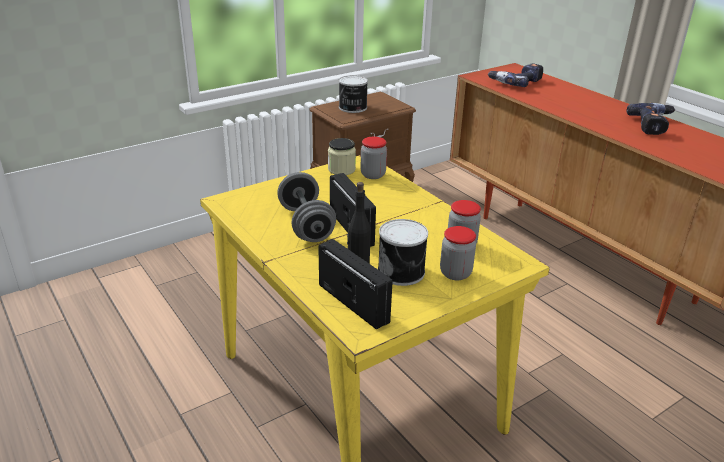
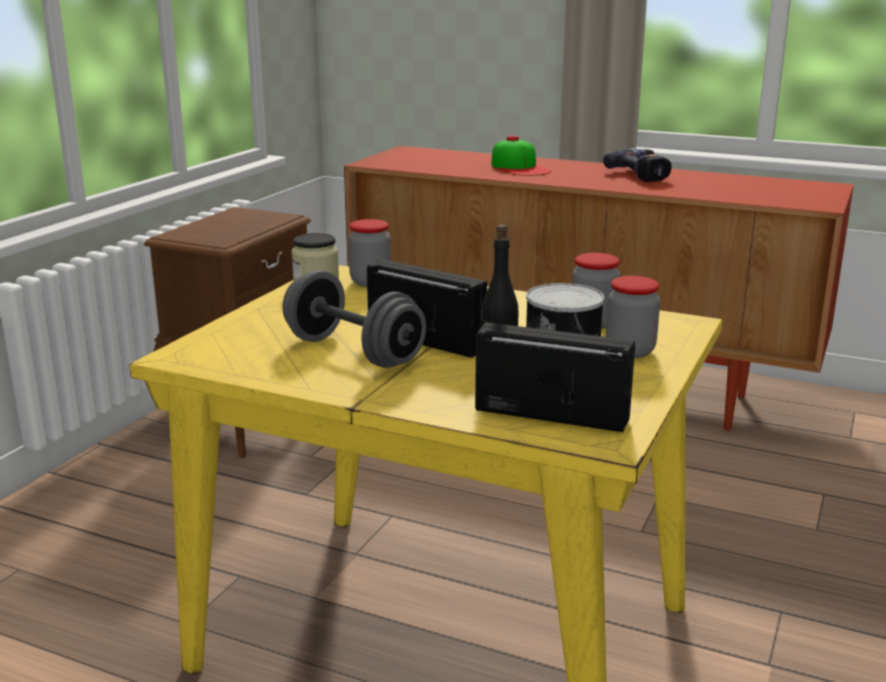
camera: 30 degrees left, 10 degrees down
(352, 108) = (217, 229): can -> none
(516, 82) = (429, 161): power drill -> none
(570, 100) = (520, 168): none -> cap

